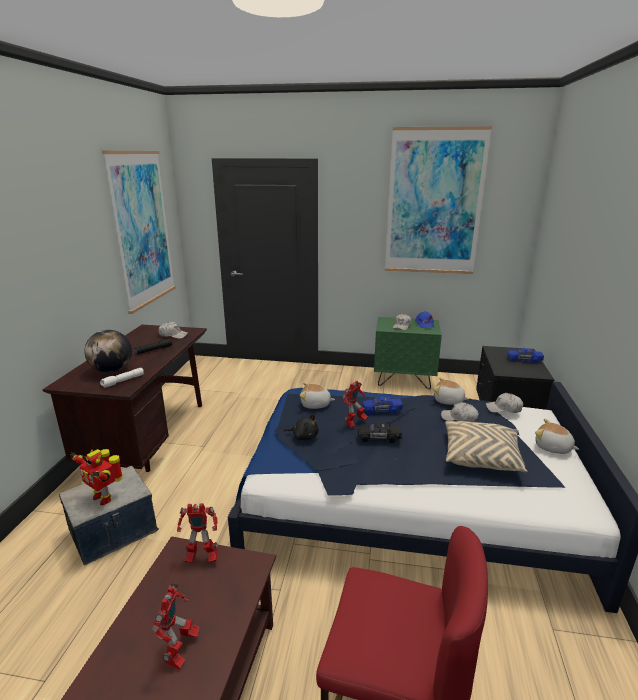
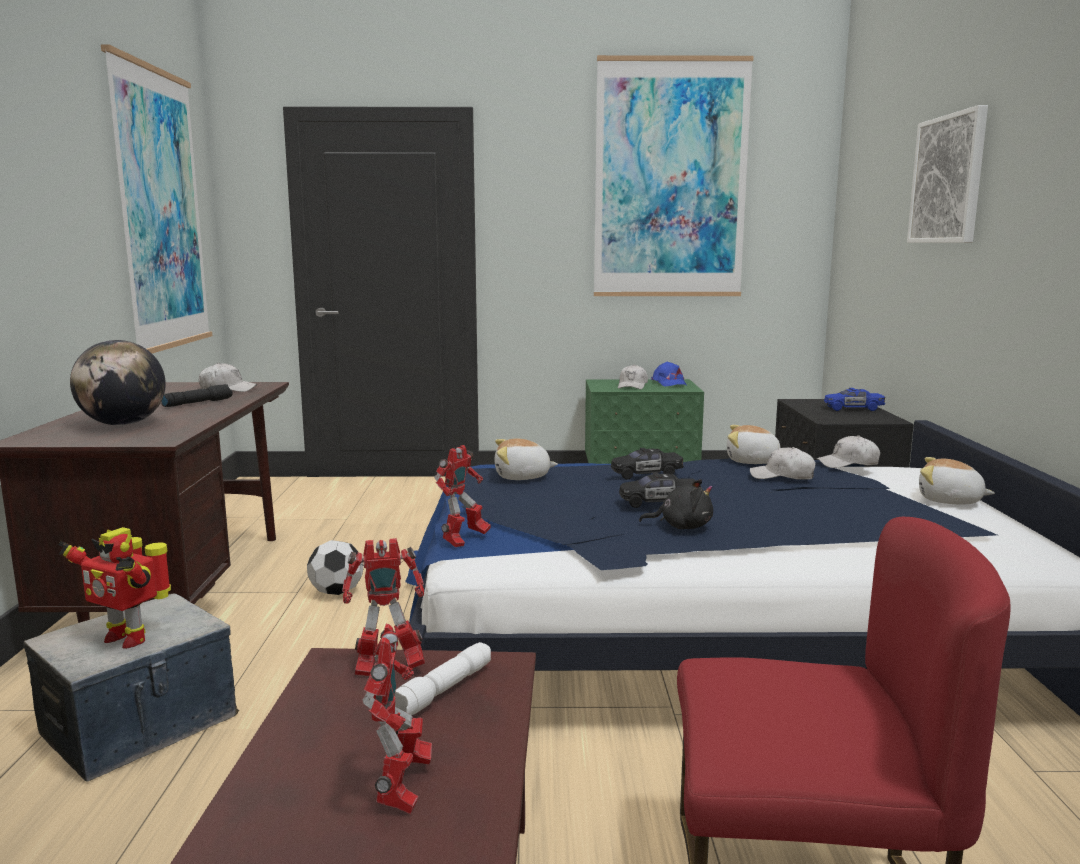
camera: 10 degrees left, 10 degrees down
(123, 381) = (152, 433): white flashlight -> white flashlight (443, 692)
(223, 449) = (337, 592): none -> football
(303, 436) = (520, 510): black plush toy -> black plush toy (681, 526)
(354, 423) = (606, 489): toy robot -> toy robot (463, 541)
(381, 410) = (646, 474): blue toy car -> black toy car
(481, 456) = (843, 513): beige pillow -> none
(591, 240) = (948, 179): none -> picture

